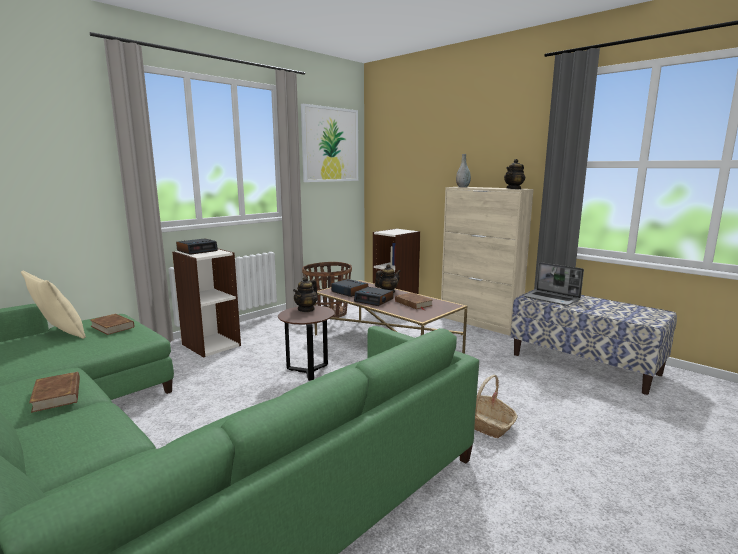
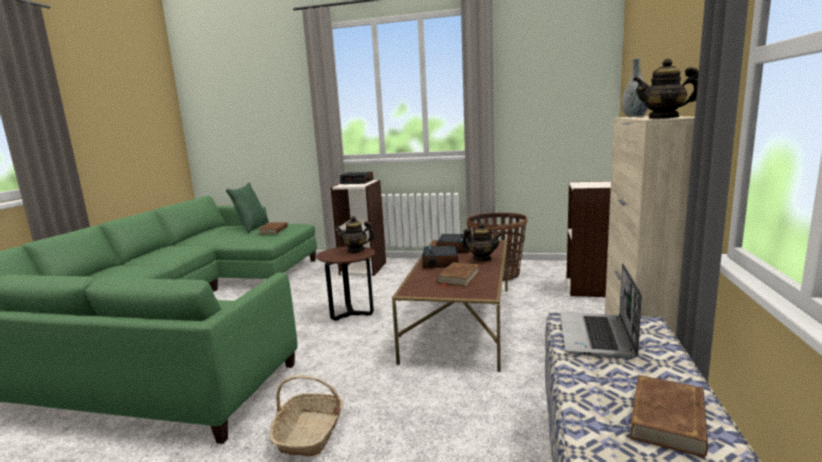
camera: 60 degrees right, 0 degrees up
(58, 395) = (159, 256): brown book -> brown book (669, 419)
(59, 334) = (252, 227): beige pillow -> green pillow
(330, 145) = (553, 66): picture -> none

